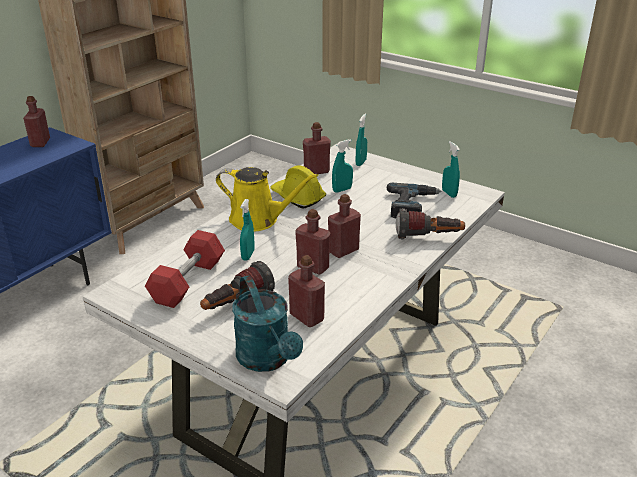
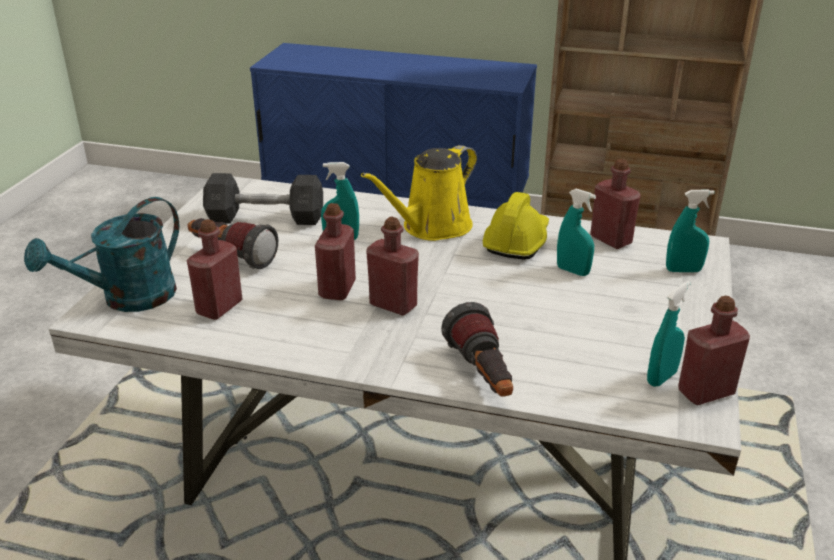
camera: 70 degrees right, 0 degrees up
(40, 143) = (494, 70): red bottle -> red bottle (705, 392)
(188, 281) = (265, 218): red dumbbell -> grey dumbbell
(258, 220) = (432, 227): yellow watering can -> yellow watering can turned 45 degrees clockwise
(412, 205) = (579, 344): power drill -> none

